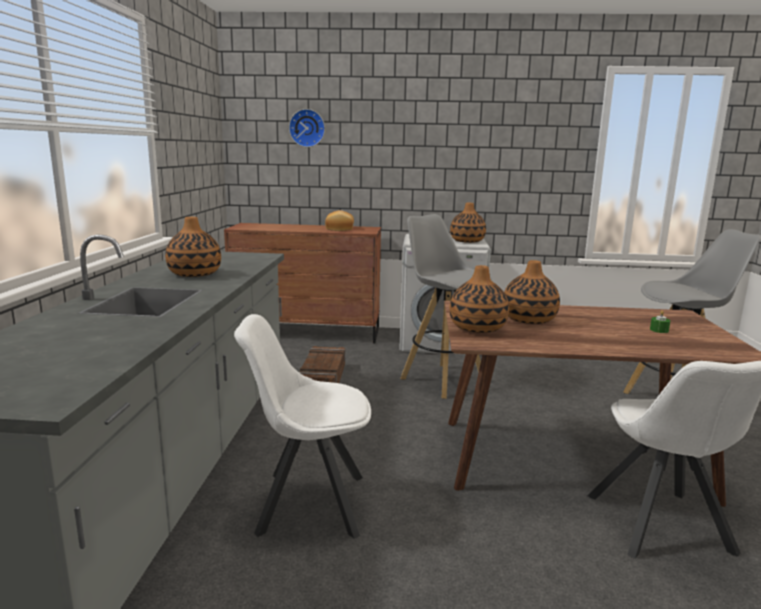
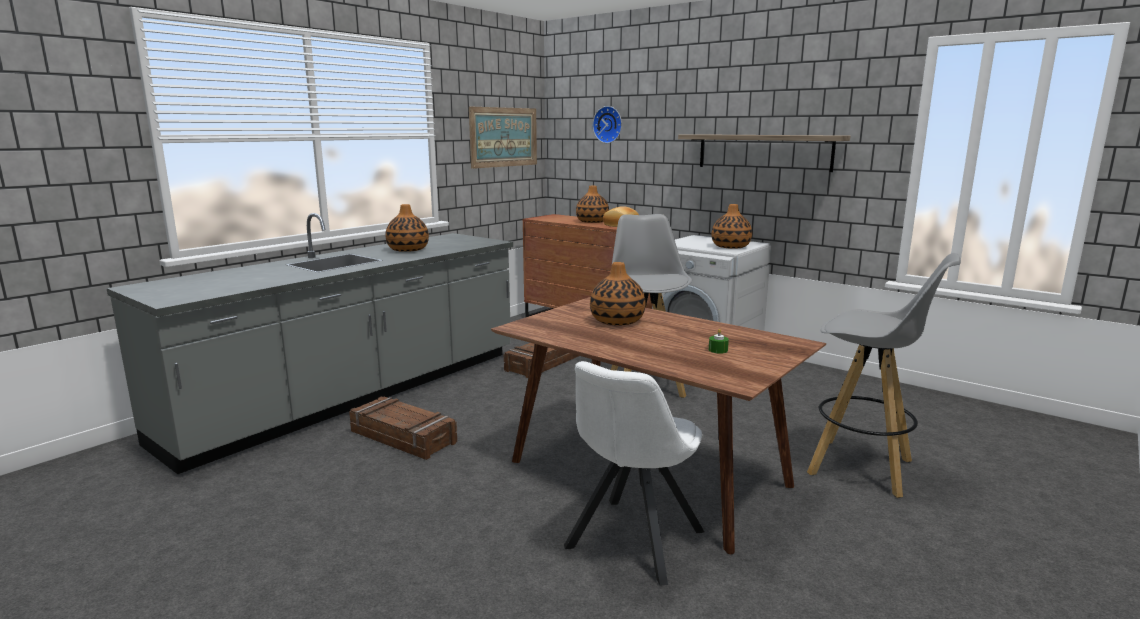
camera: 35 degrees right, 0 degrees up
(199, 138) = (504, 137): none -> picture
(308, 503) = (404, 437): white chair -> crate
(473, 156) = (763, 152): none -> shelf
(477, 328) = (553, 319): vase -> vase (592, 222)

